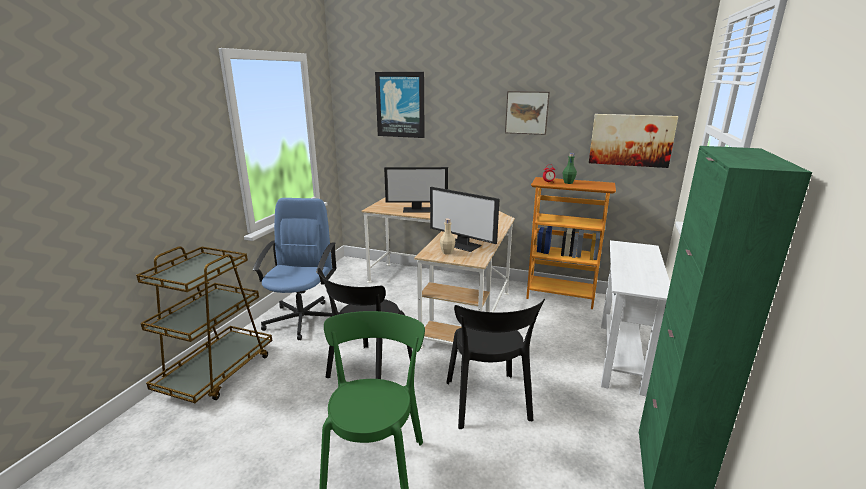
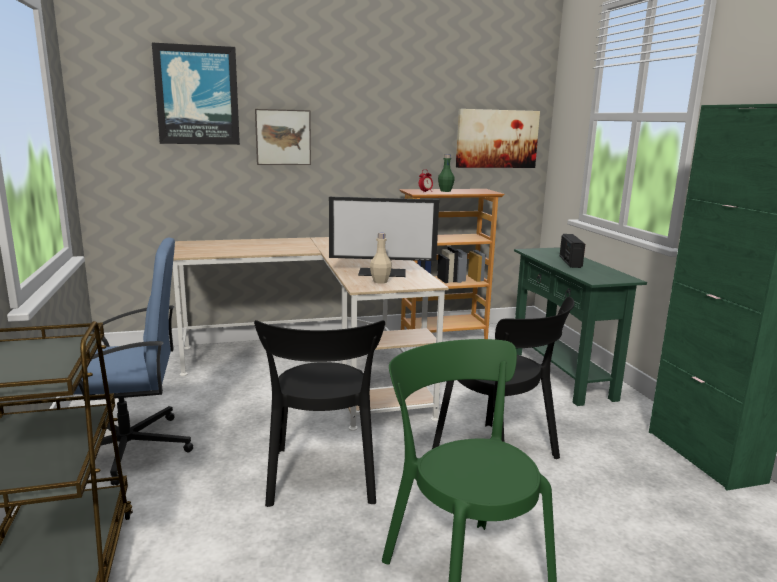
camera: 35 degrees left, 5 degrees down
(302, 319) = (129, 448): blue office chair -> blue office chair turned 105 degrees clockwise
(417, 209) = (253, 248): monitor -> none
(527, 112) = (382, 107): picture -> picture (283, 137)
(621, 356) = (561, 375): white console table -> green console table
(636, 263) = (570, 262): none -> radio

